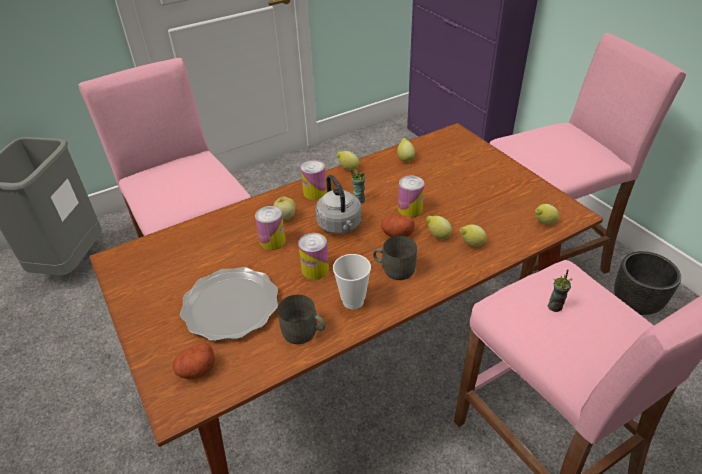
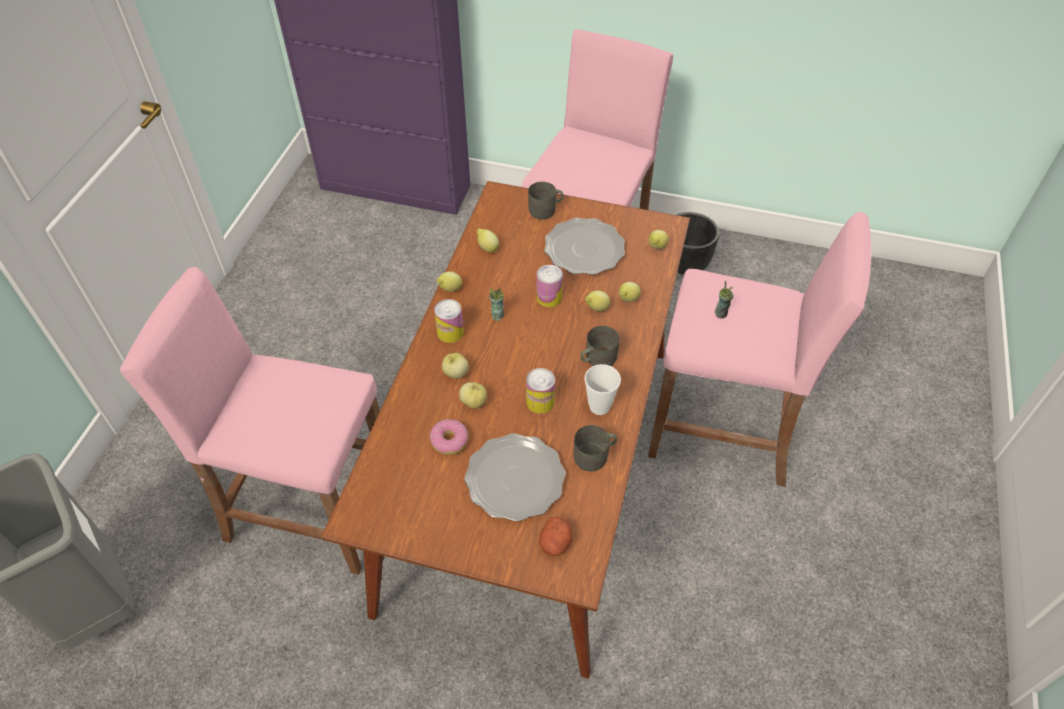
camera: 45 degrees left, 10 degrees up
(226, 253) = (449, 441): none -> donut
(272, 241) = (474, 402): can -> apple
(340, 226) = (512, 350): grey kettle -> none
(397, 234) = (565, 327): potato -> none
(477, 194) = (583, 249): none -> plate
(478, 157) = (546, 210): none -> grey mug

